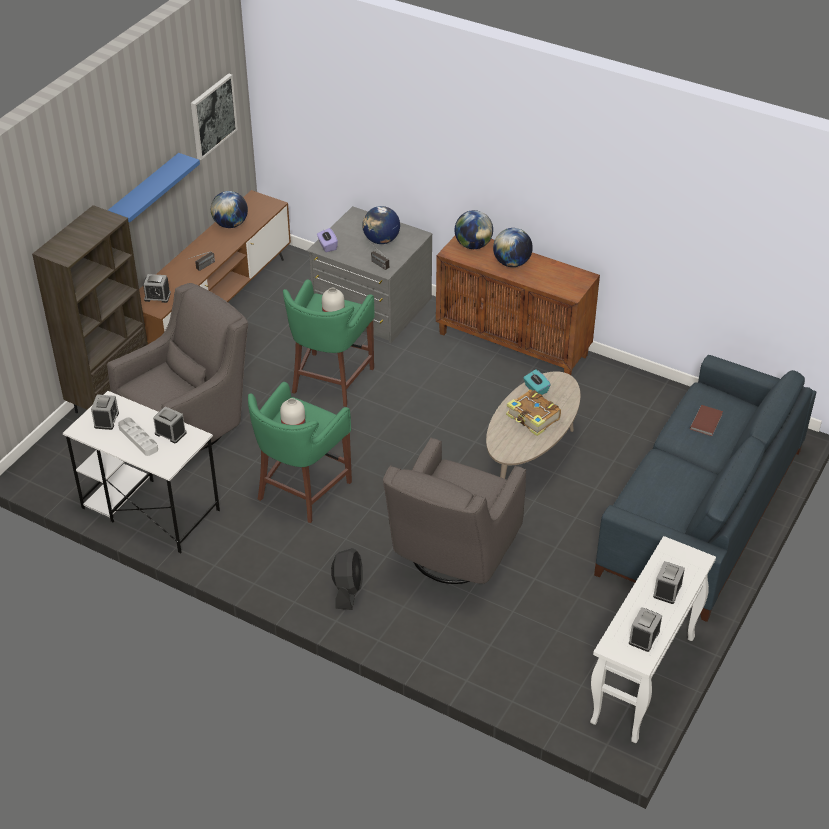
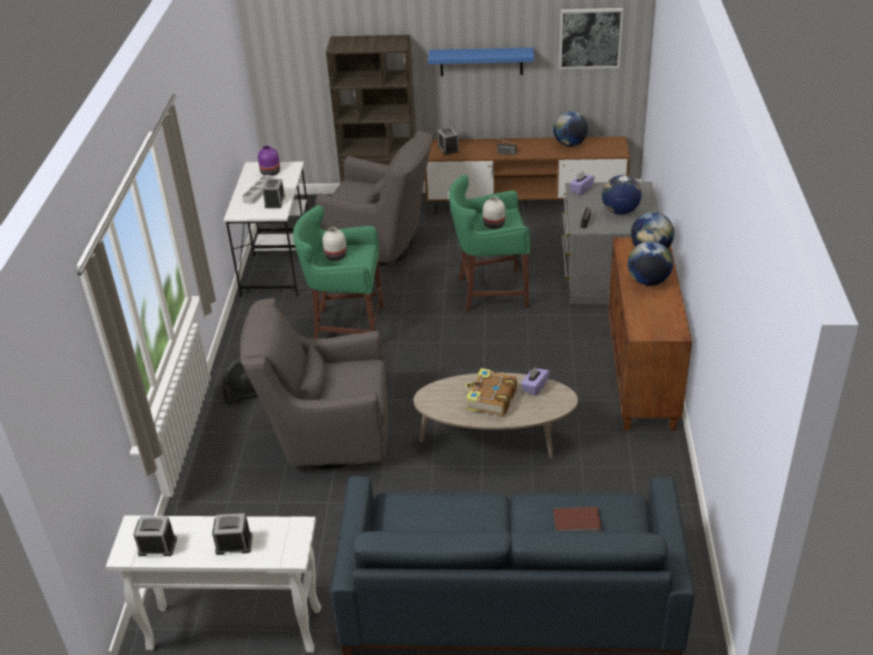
camera: 65 degrees right, 5 degrees down
(106, 420) = (271, 172): alarm clock -> purple vase
(536, 389) = (534, 387): turquoise tissue box -> purple tissue box

